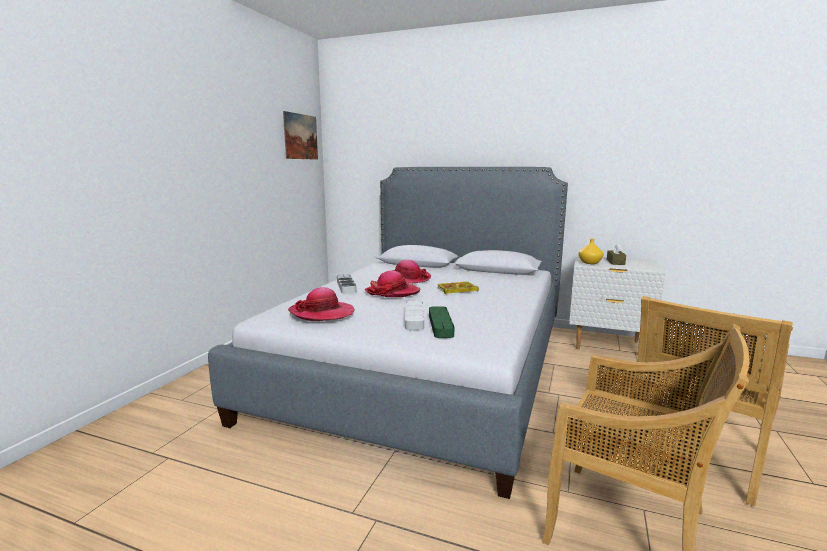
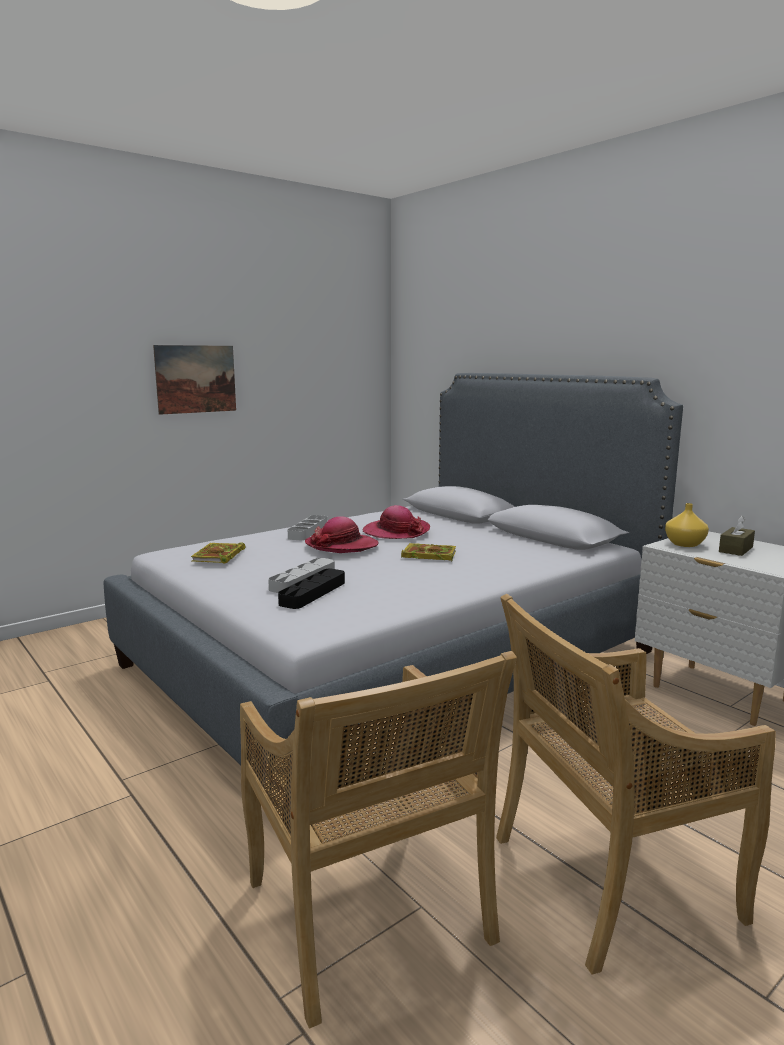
camera: 30 degrees right, 0 degrees up
(301, 136) = (349, 331): picture -> picture (196, 379)
(322, 313) = (218, 556): hat -> book
(440, 325) = (313, 593): green tray -> black tray

